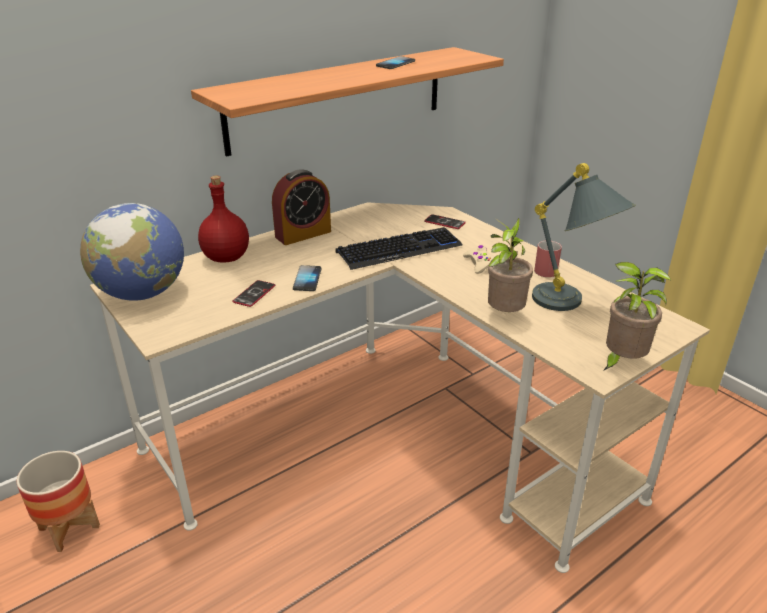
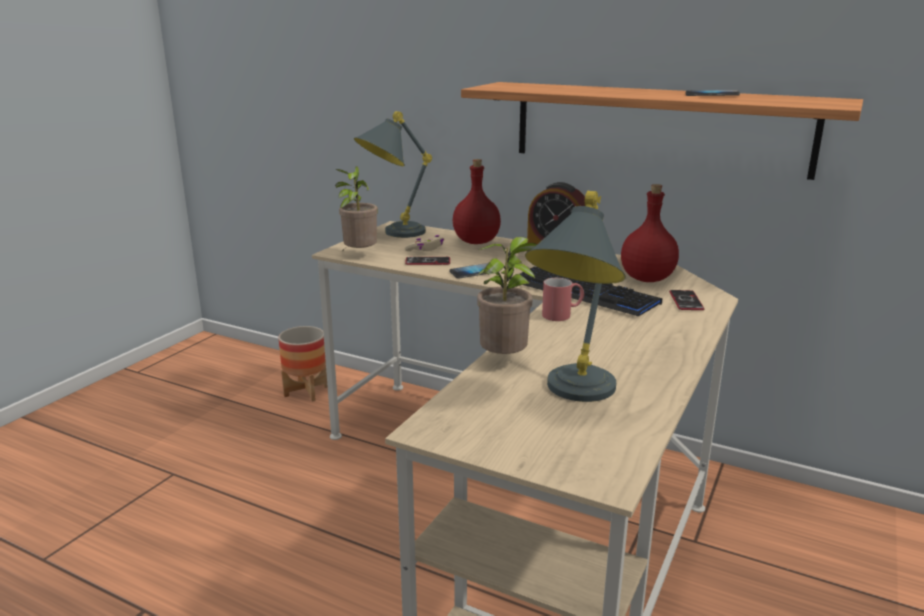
camera: 65 degrees right, 10 degrees down
(142, 294) = (392, 234): globe -> grey table lamp
(393, 220) = (647, 279): none -> red bottle
(479, 264) = (608, 333): beige game controller -> beige game controller (426, 249)
(544, 268) = (651, 369): red mug -> red mug (562, 315)
(621, 362) = (466, 442): potted plant -> potted plant (359, 255)

